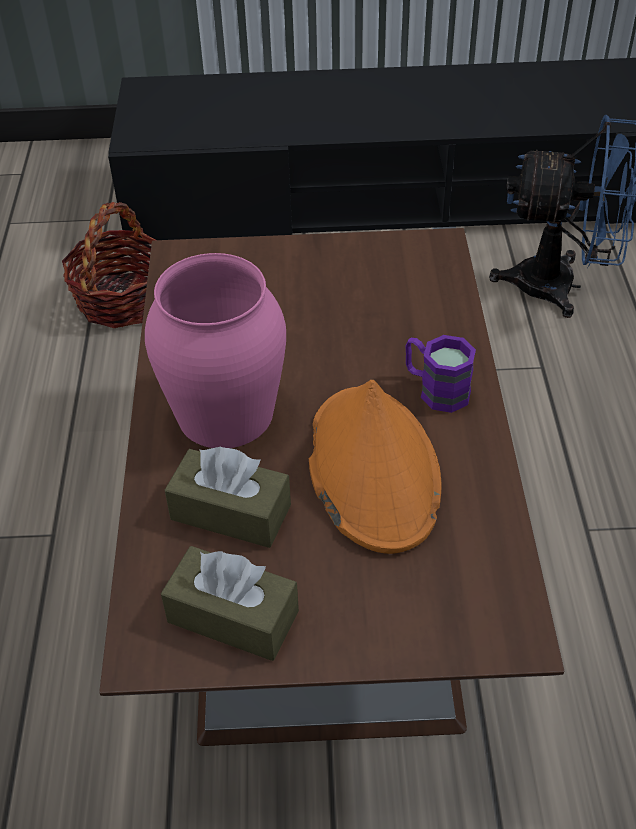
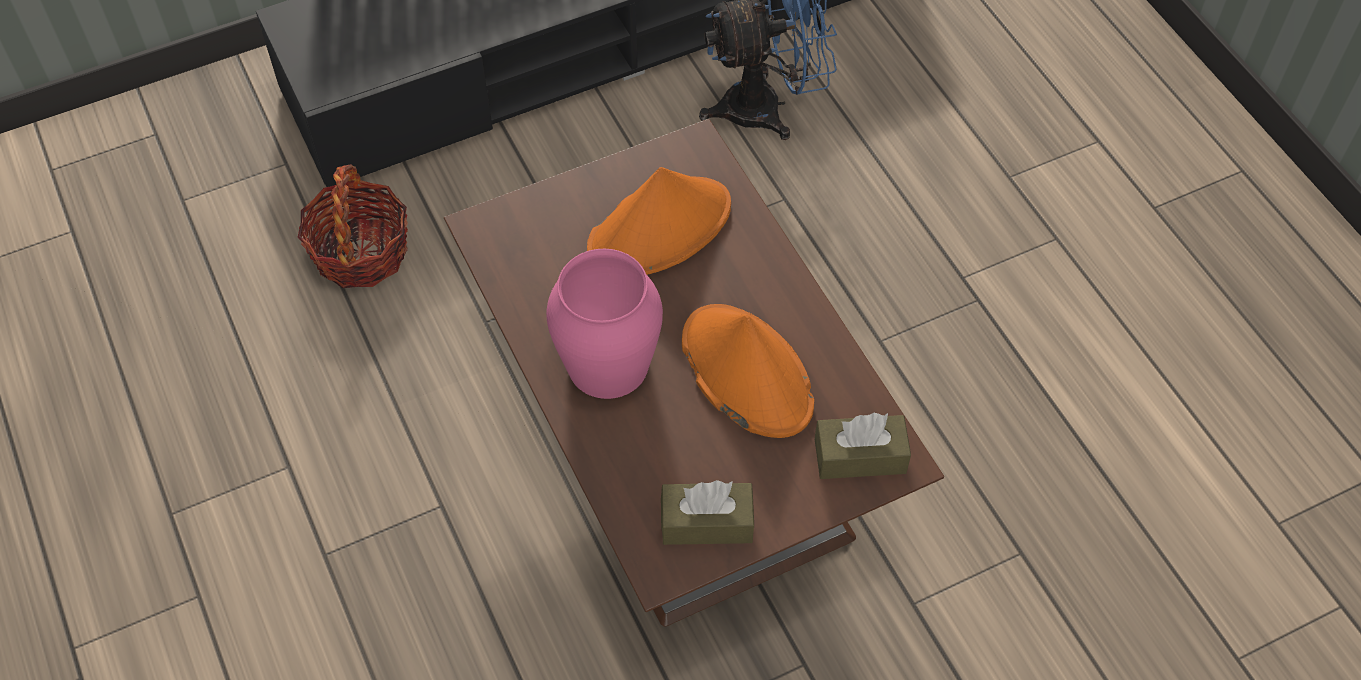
camera: 25 degrees left, 10 degrees up
(230, 512) = (660, 445): brown tissue box -> brown tissue box (860, 456)
(357, 306) = (660, 228): none -> orange hat
(435, 389) = (760, 286): purple mug -> none

